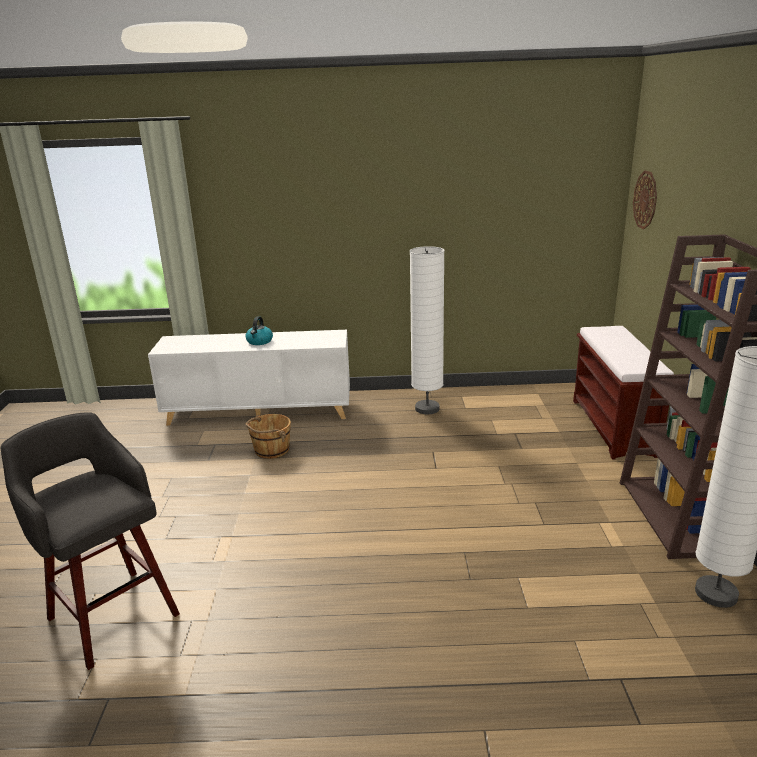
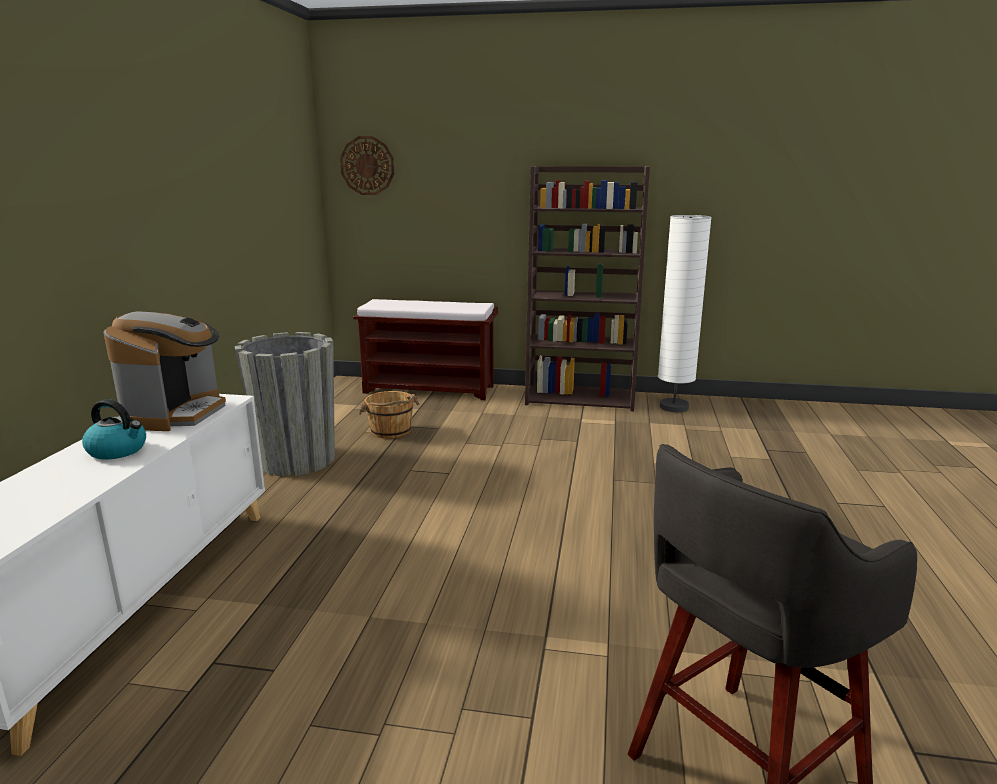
camera: 80 degrees left, 5 degrees down
(271, 450) = (300, 591): brown bucket -> brown bucket (391, 431)
(310, 339) = (176, 413): none -> coffee machine
(427, 409) = (296, 460): white floor lamp -> grey planter

